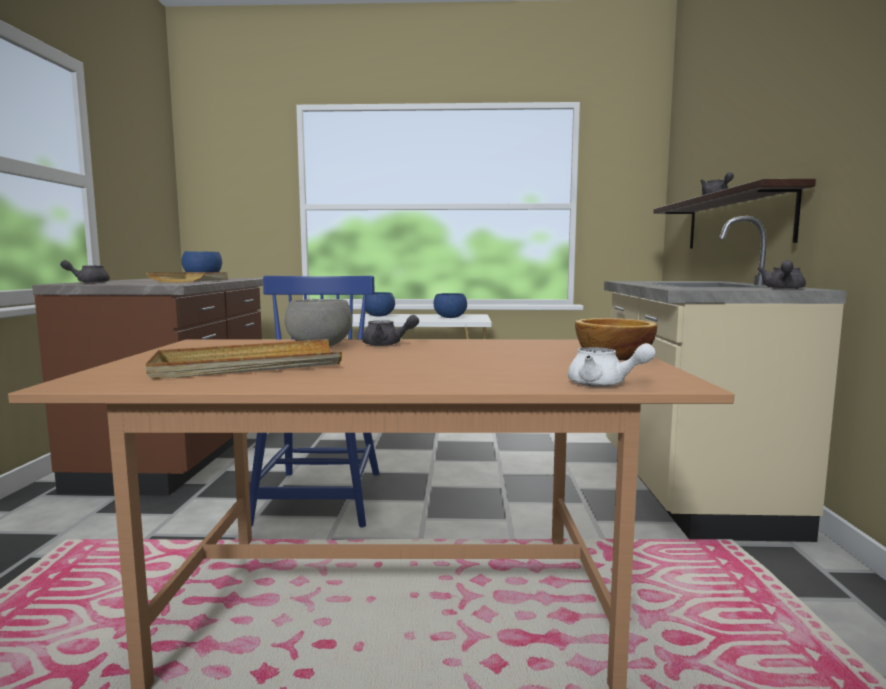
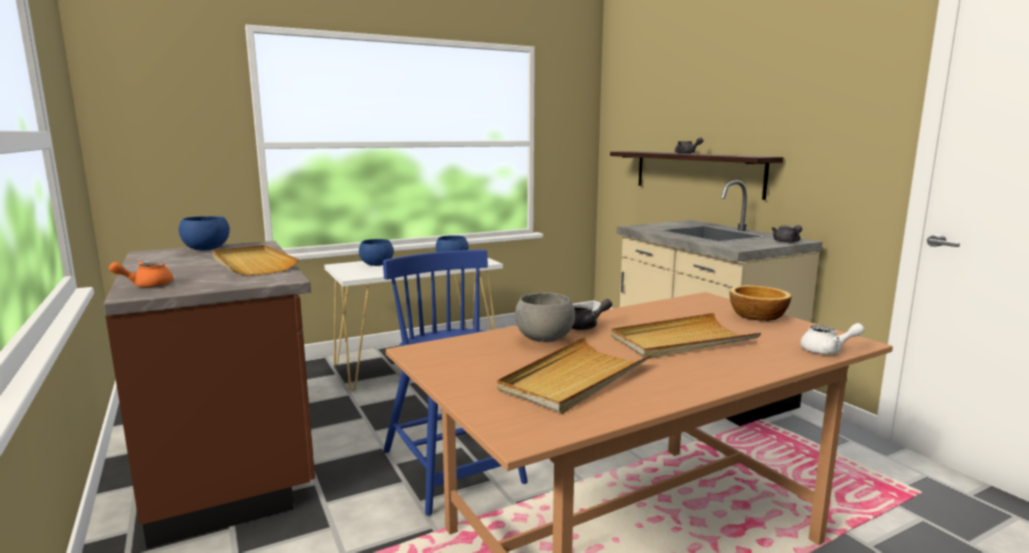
camera: 30 degrees left, 5 degrees up
(89, 282) = (147, 285): grey teapot -> orange teapot
(447, 360) = (682, 341): none -> beige tray

